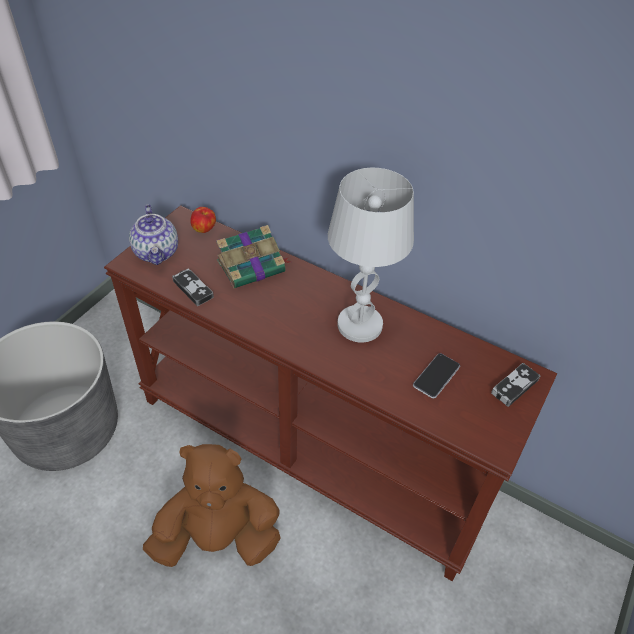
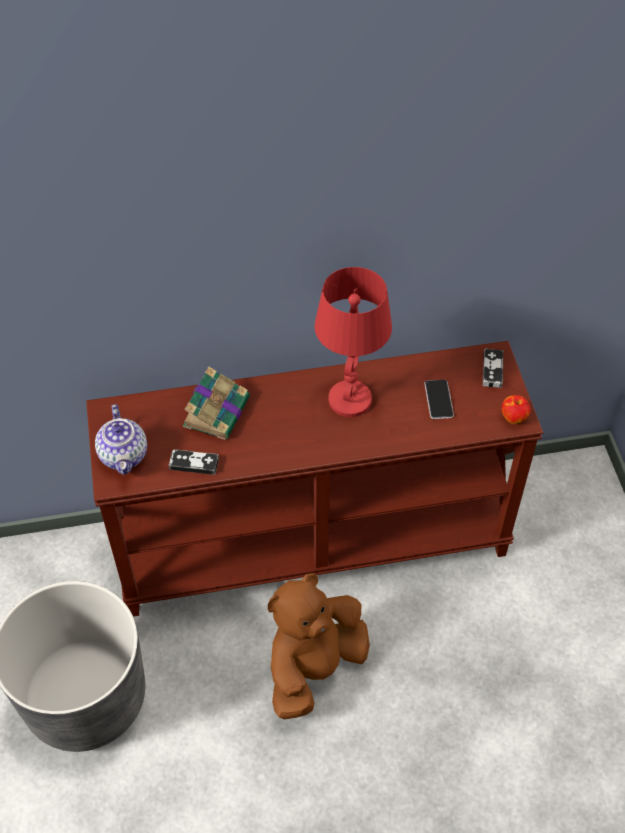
camera: 40 degrees left, 5 degrees up
(157, 252) = (124, 456): teapot -> teapot turned 45 degrees clockwise
(204, 229) = (137, 407): apple -> apple (514, 417)
(360, 324) = (349, 399): white table lamp -> red table lamp

